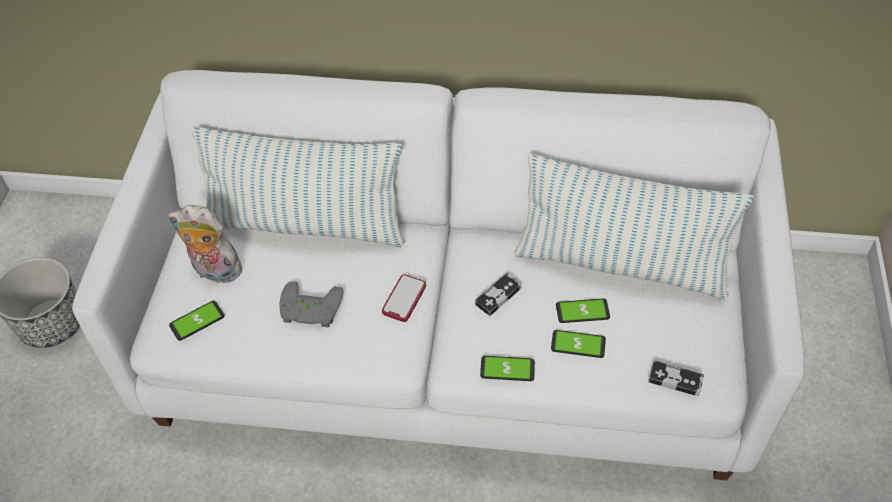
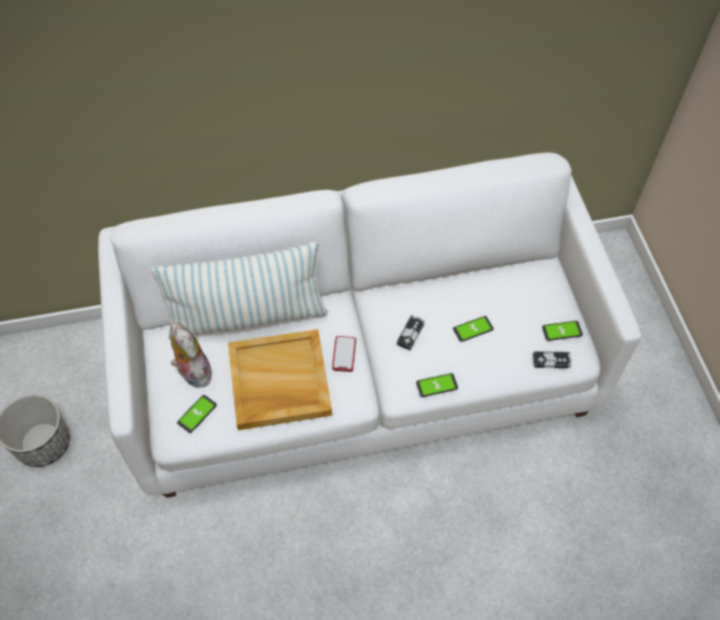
camera: 20 degrees left, 5 degrees up
(214, 271) = (193, 372): plush toy -> plush toy turned 60 degrees clockwise
(309, 310) = (278, 382): grey game controller -> beige tray
(578, 344) = (478, 354): phone -> phone (562, 331)
(621, 264) = (486, 287): pillow -> none

